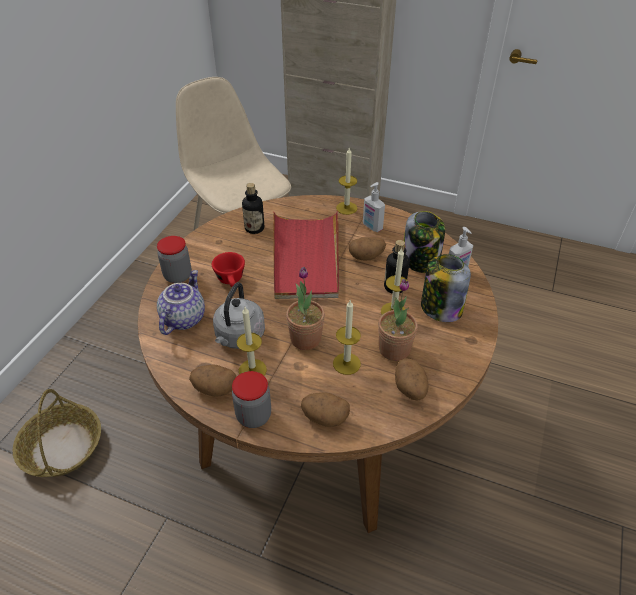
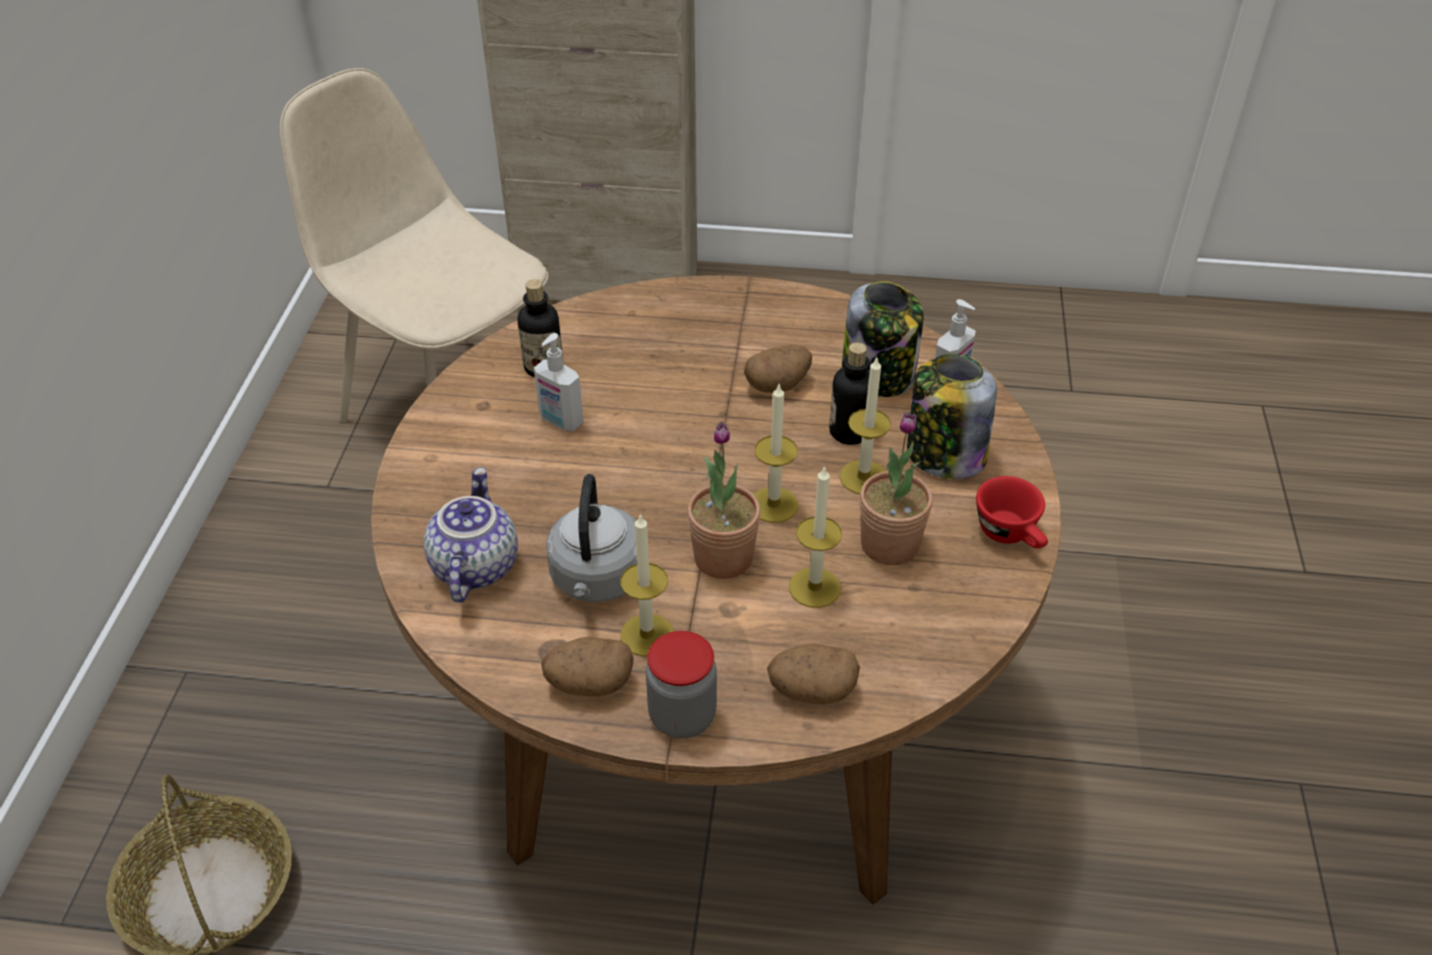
camera: 15 degrees left, 0 degrees up
(178, 276) = (429, 487): jar -> none
(231, 281) = (539, 477): red cup -> red cup (1011, 535)
(306, 257) = (665, 407): red tray -> none
(346, 208) = (706, 298): candle -> candle (773, 505)
(372, 227) = (767, 327): soap dispenser -> soap dispenser (560, 421)
(410, 389) = (942, 609): potato -> none

